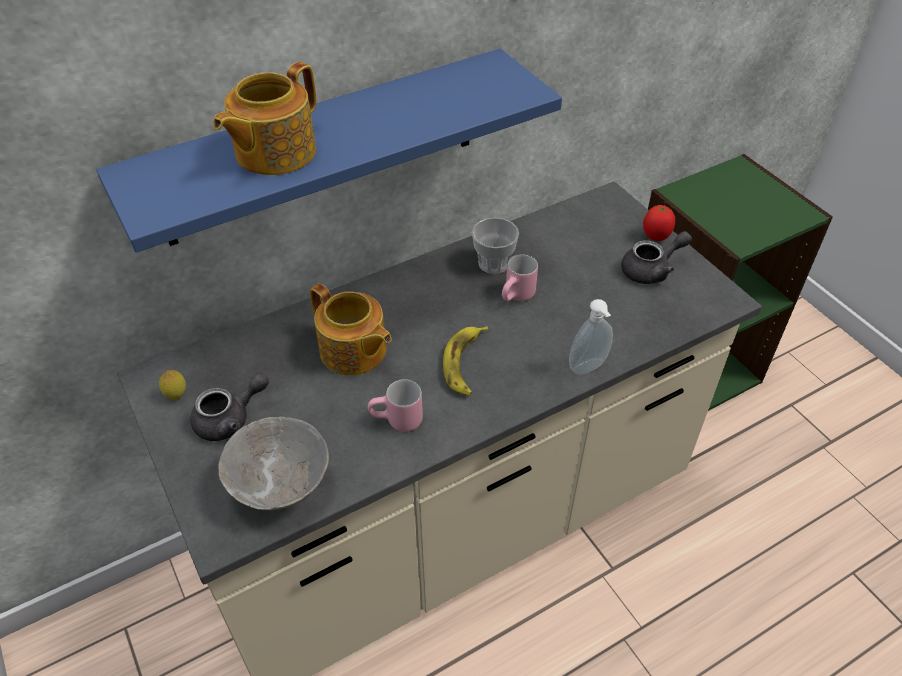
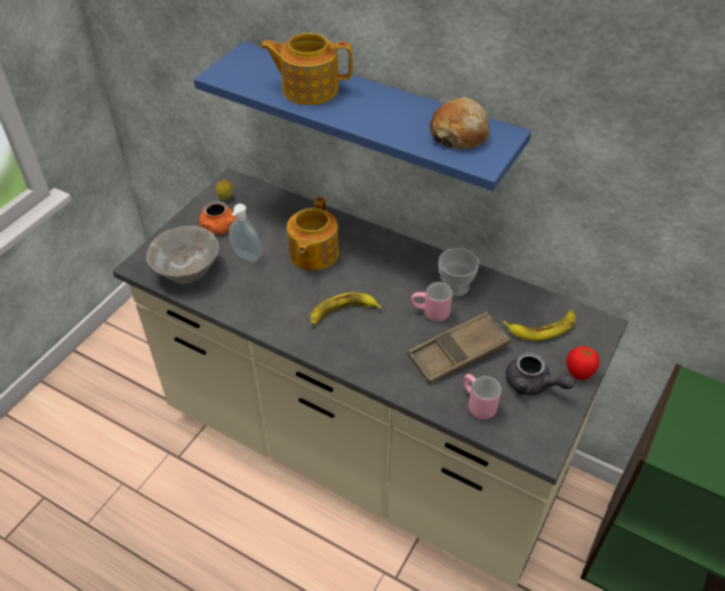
camera: 60 degrees right, 0 degrees up
(230, 419) = (222, 228): grey teapot -> orange teapot
(397, 422) = (268, 301): pink mug -> pink mug (476, 405)
(468, 87) = (459, 134): none -> bread
(582, 300) = (458, 352): none -> brown tray
(588, 232) = (542, 327): none -> banana
(589, 368) = (389, 383): soap dispenser -> soap dispenser (246, 257)

